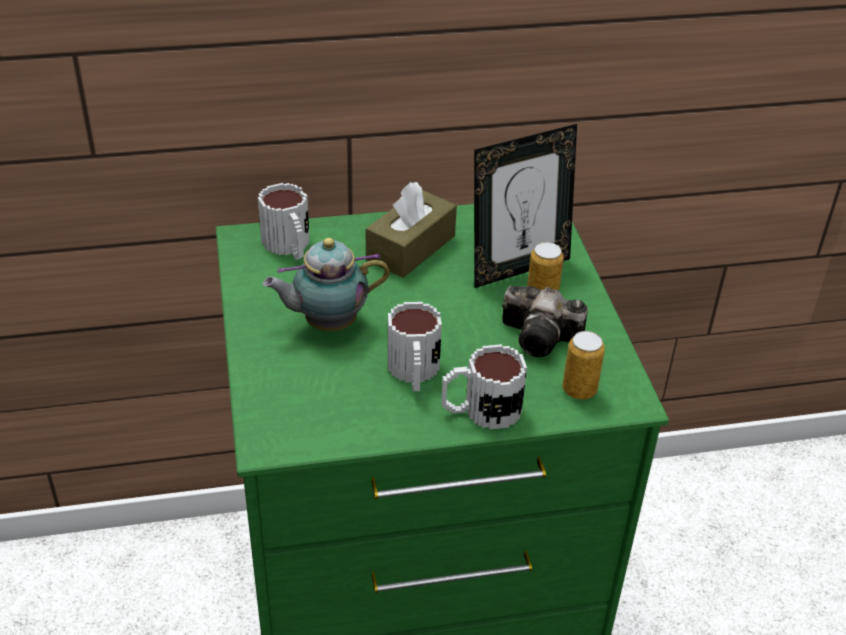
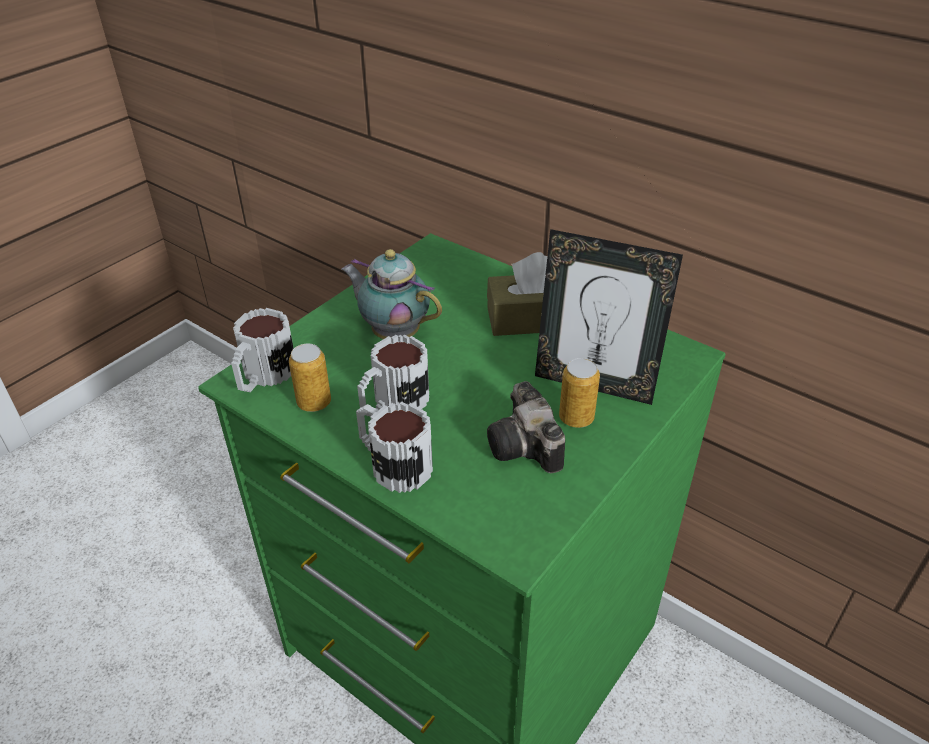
camera: 50 degrees right, 0 degrees up
(289, 247) = (452, 270): mug -> mug (263, 376)
(579, 390) = (489, 508): can -> can (314, 403)

